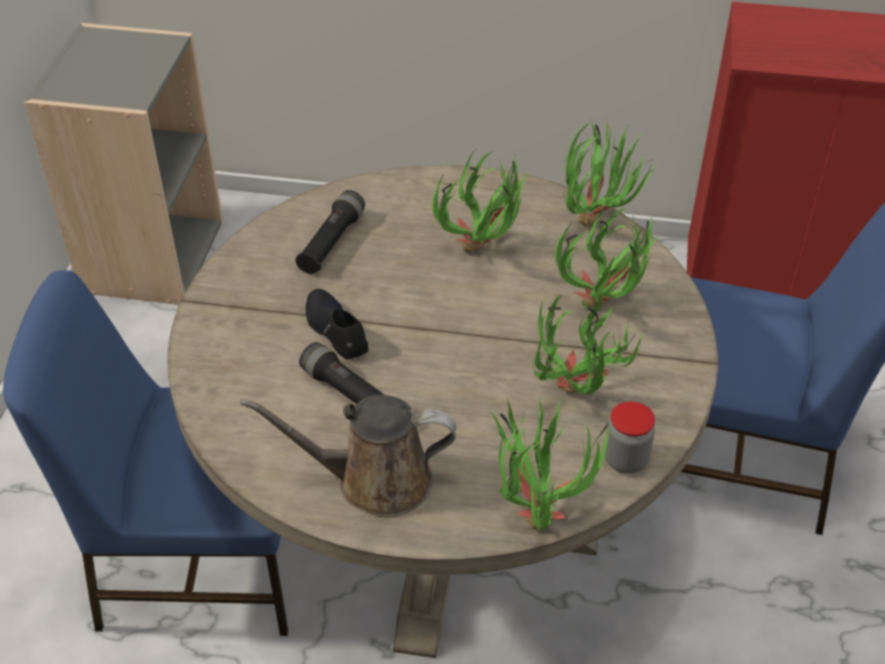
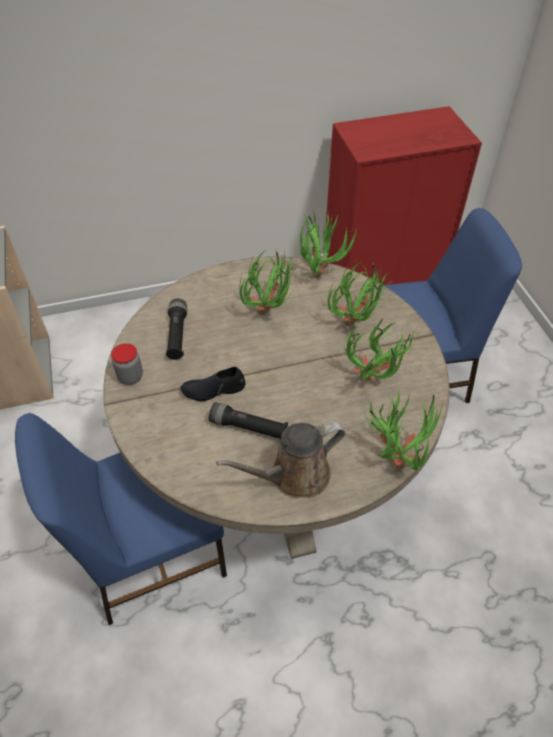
camera: 25 degrees left, 5 degrees up
(335, 330) = (213, 389): black shoe -> black shoe turned 45 degrees counterclockwise
(625, 460) = (421, 408): jar -> jar (130, 377)

